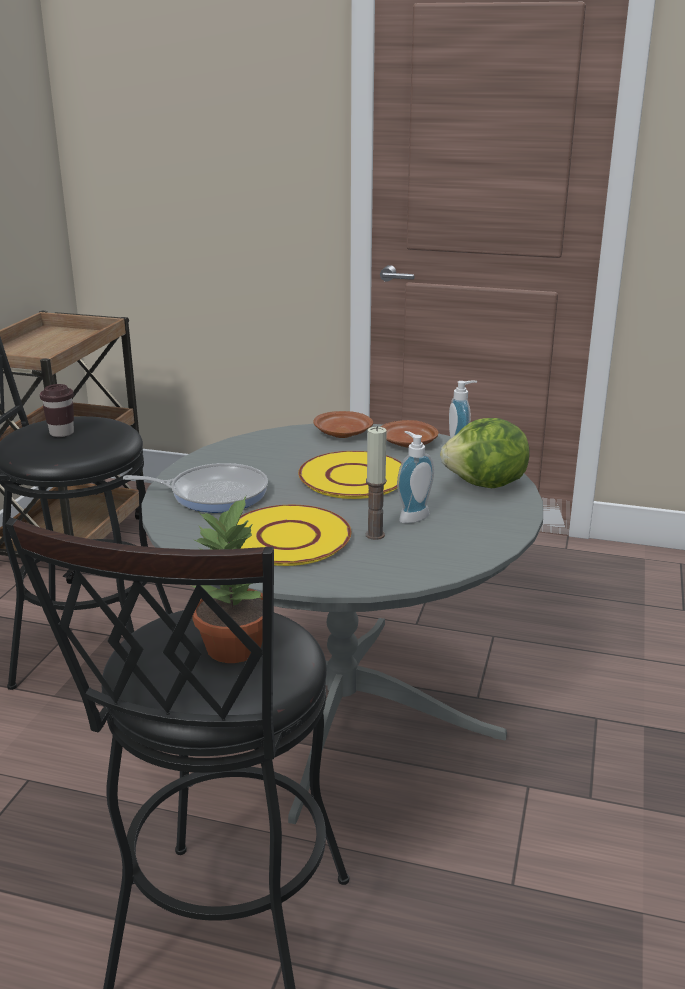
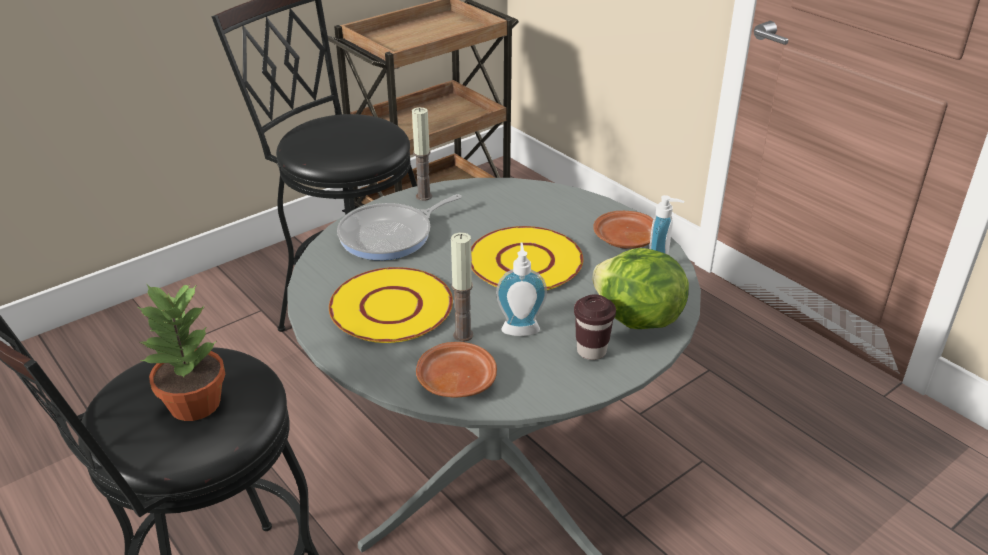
camera: 35 degrees right, 10 degrees up
(61, 433) = (338, 133): brown cup -> brown cup (591, 351)
(202, 461) = (424, 196): none -> candle
(213, 494) = (390, 236): frying pan -> frying pan turned 105 degrees clockwise
(342, 433) = (578, 206): brown plate -> brown plate (456, 381)

